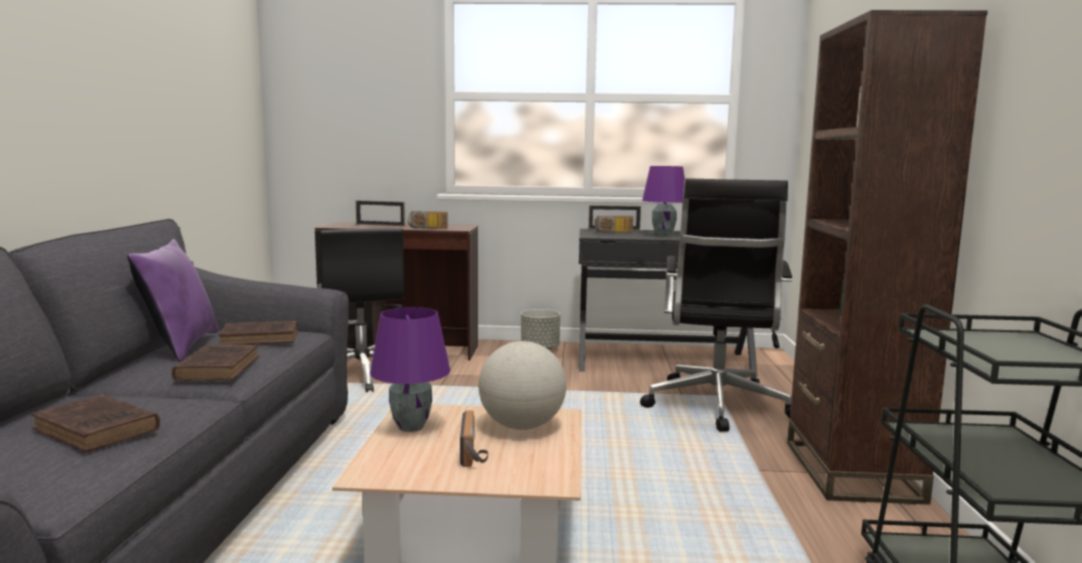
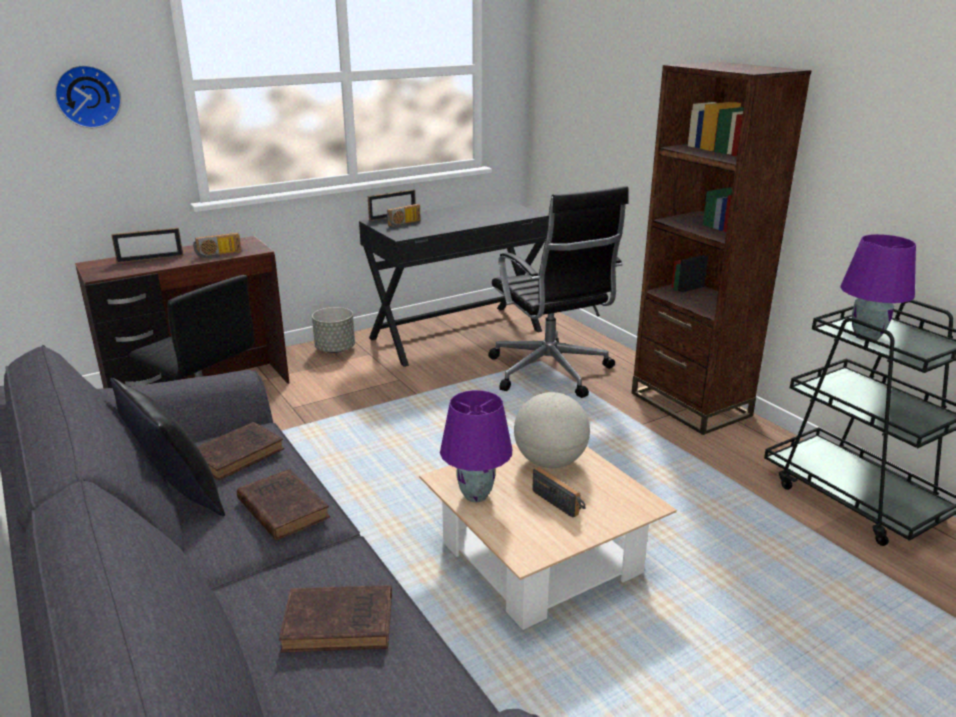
camera: 35 degrees left, 15 degrees up
(180, 346) = (176, 496): purple pillow -> black pillow
(374, 99) = (87, 96): none -> wall clock
(663, 234) = (451, 219): purple table lamp -> purple table lamp (865, 336)

